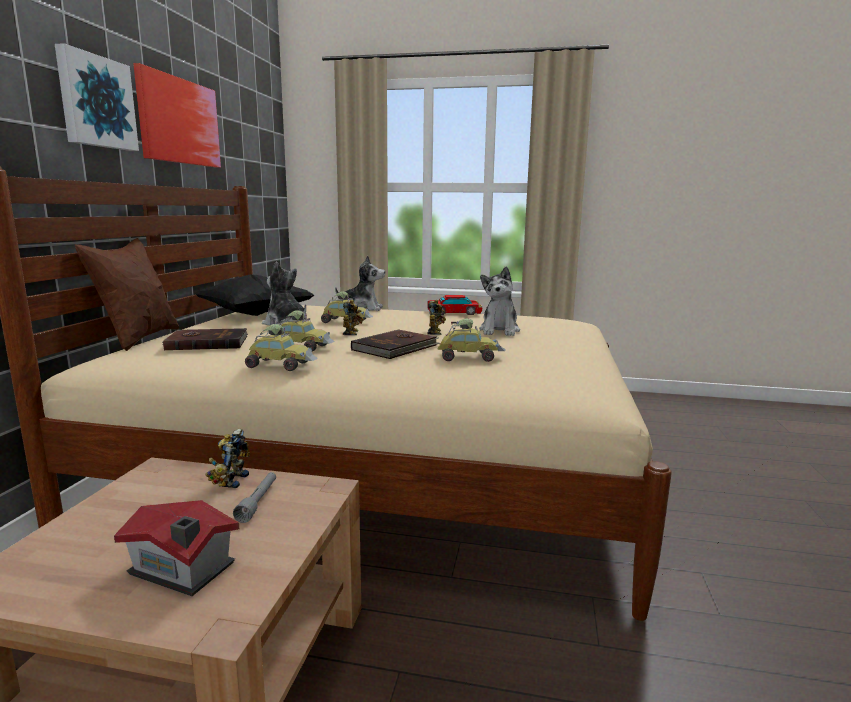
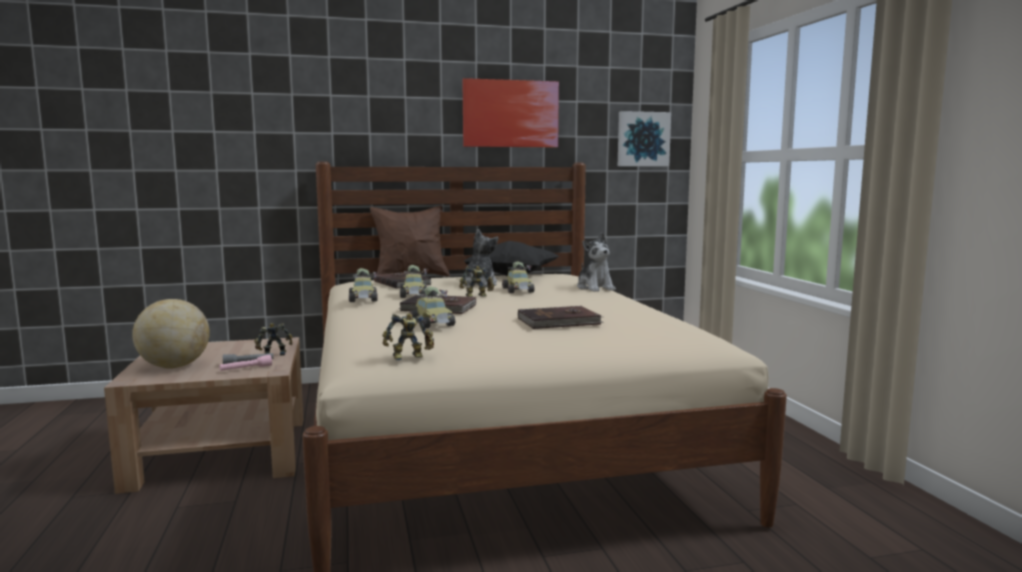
camera: 65 degrees right, 5 degrees down
(95, 102) = (421, 112): picture -> picture (642, 139)
(182, 571) = (174, 366): toy house -> globe
(291, 506) = (246, 369): none -> pink flashlight
(436, 332) = (515, 309): toy robot -> toy robot (409, 357)
(454, 312) = (629, 305): toy car -> none
(499, 330) = (560, 321): plush toy -> brown book

